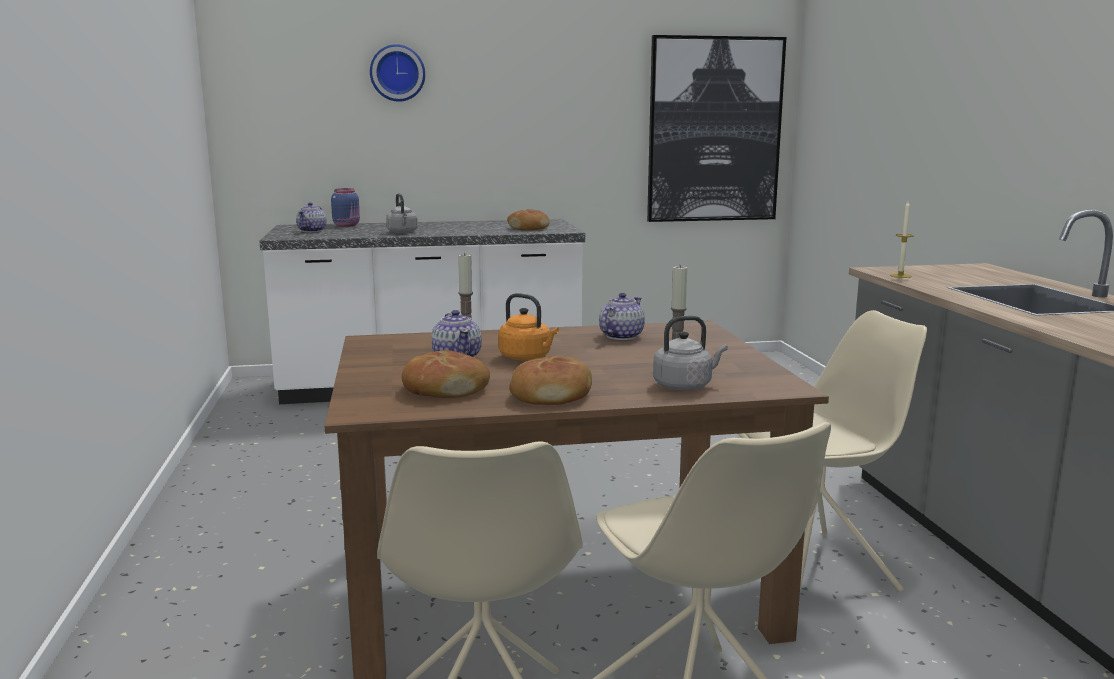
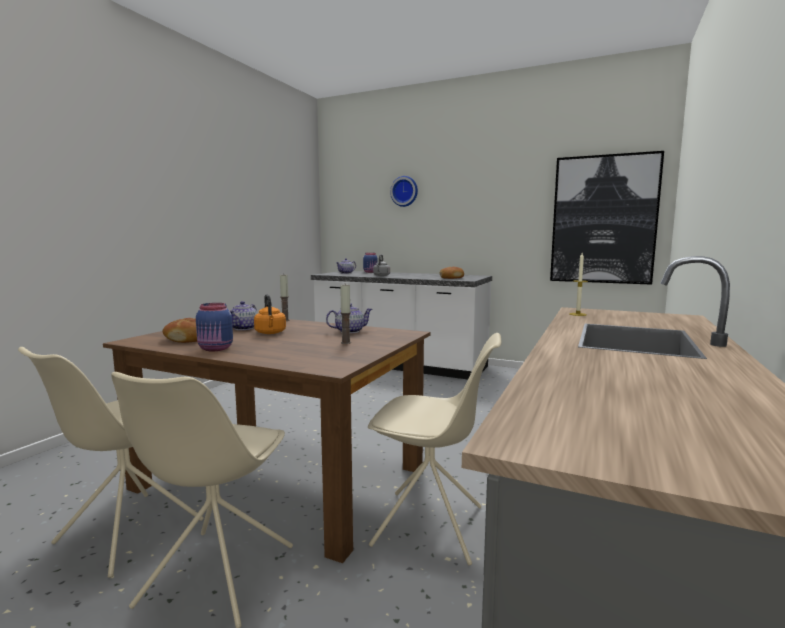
camera: 35 degrees right, 5 degrees down
(552, 395) = (216, 349): bread -> blue jar
(685, 386) = (287, 357): grey kettle -> none

